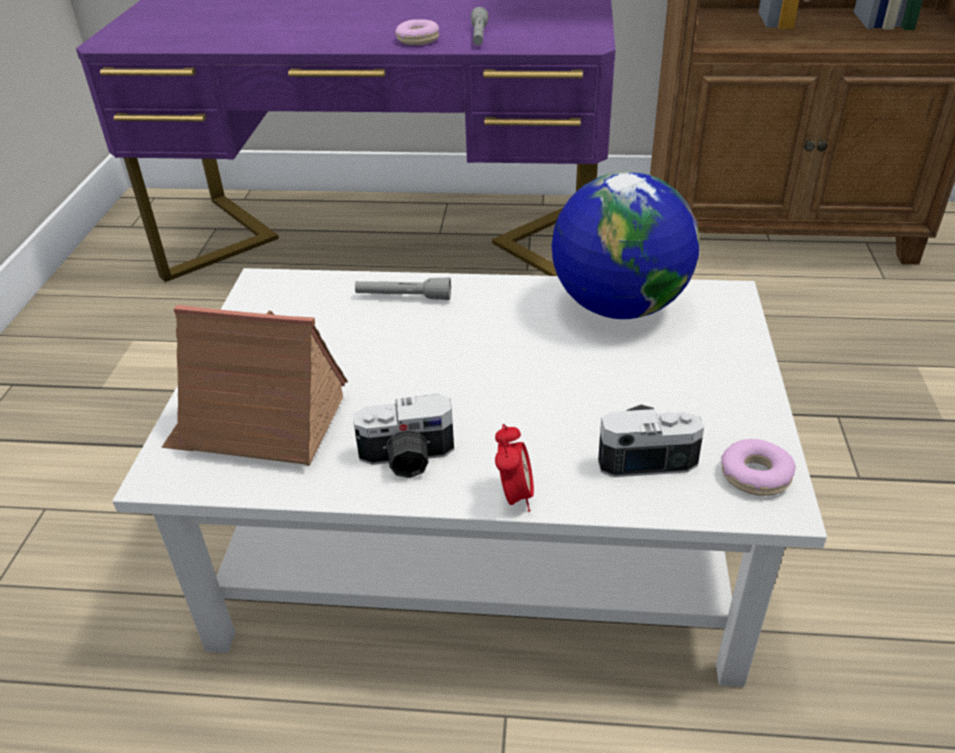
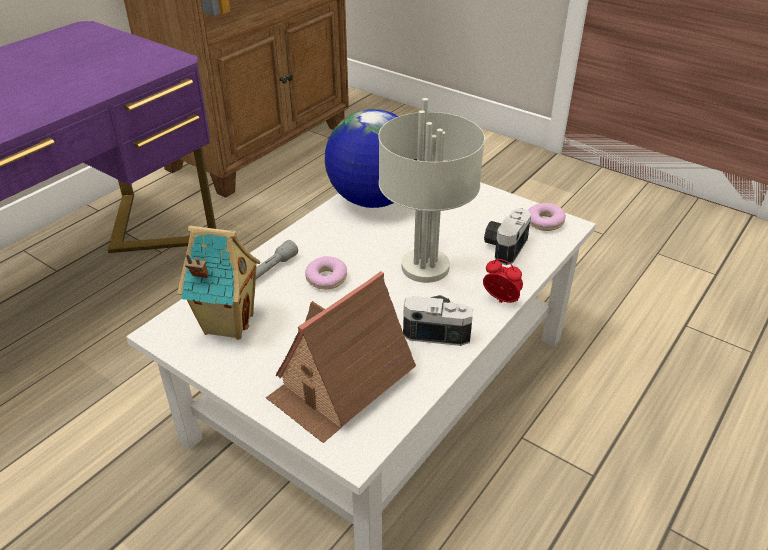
camera: 60 degrees left, 0 degrees up
(301, 311) = (227, 323): none -> toy house
(407, 459) = (437, 329): camera -> camera turned 105 degrees counterclockwise
(418, 40) = (48, 105): donut -> donut (326, 279)
(479, 37) = (89, 84): grey flashlight -> none
(524, 403) = (426, 267): none -> grey table lamp

